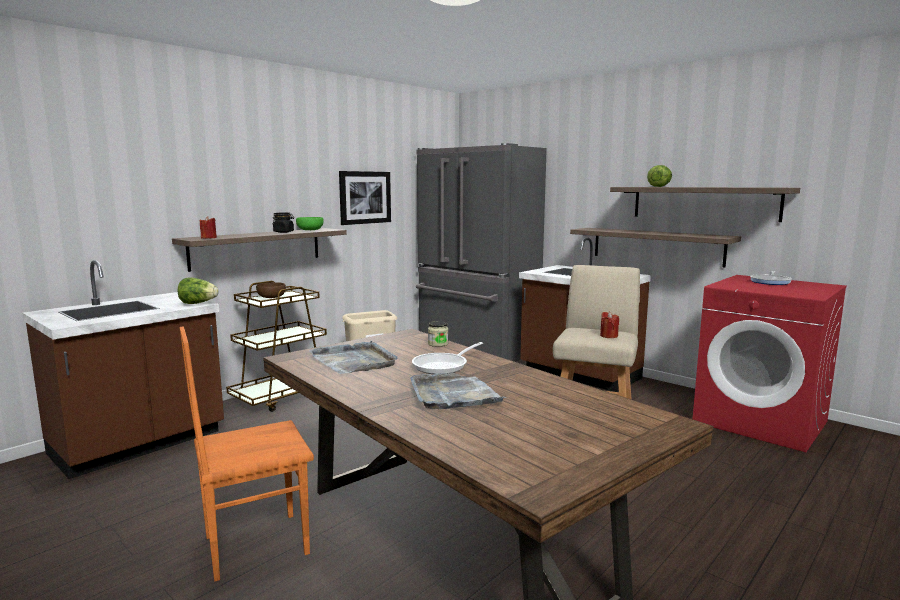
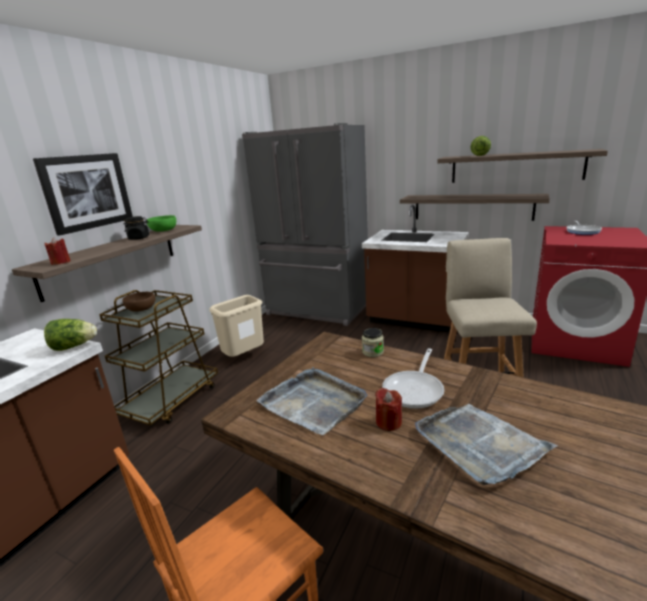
camera: 15 degrees left, 10 degrees up
(365, 197) = (205, 187): picture -> picture (87, 192)
(608, 336) = (503, 307): red candle -> red candle (388, 422)

